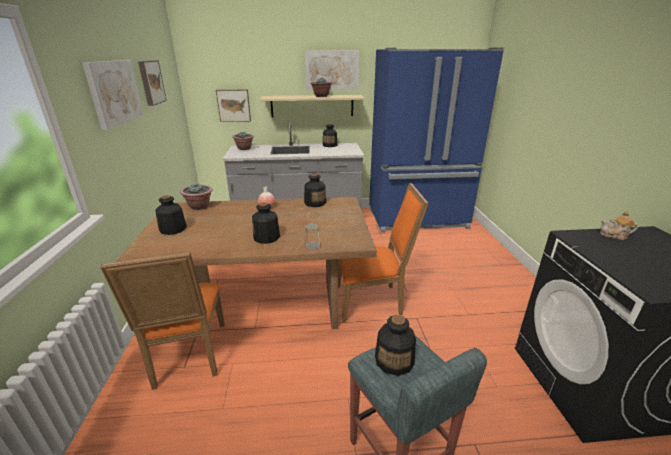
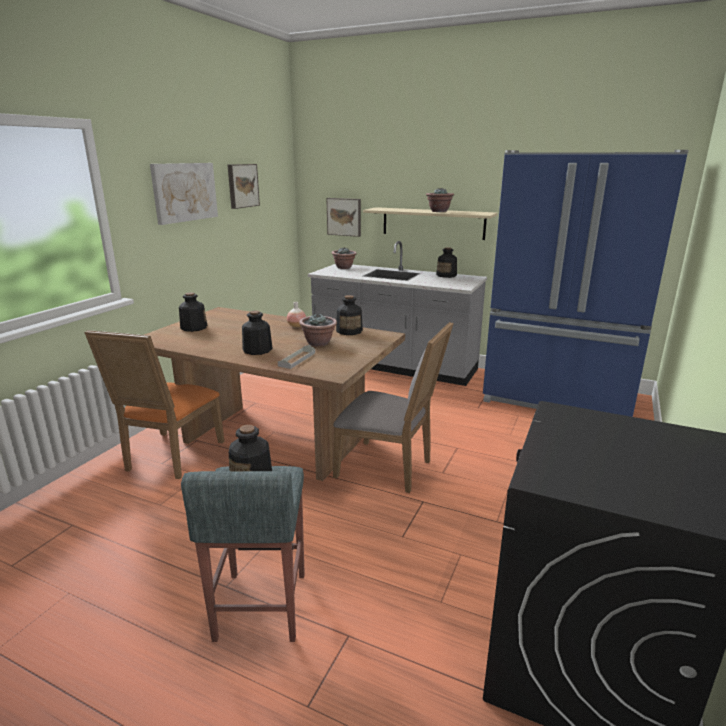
camera: 30 degrees right, 5 degrees down
(199, 207) = (239, 314): potted plant -> potted plant (319, 343)
(332, 70) = (461, 179): picture -> none
(372, 301) = (389, 468): orange chair -> grey chair
(615, 236) = (625, 426): teapot -> none

